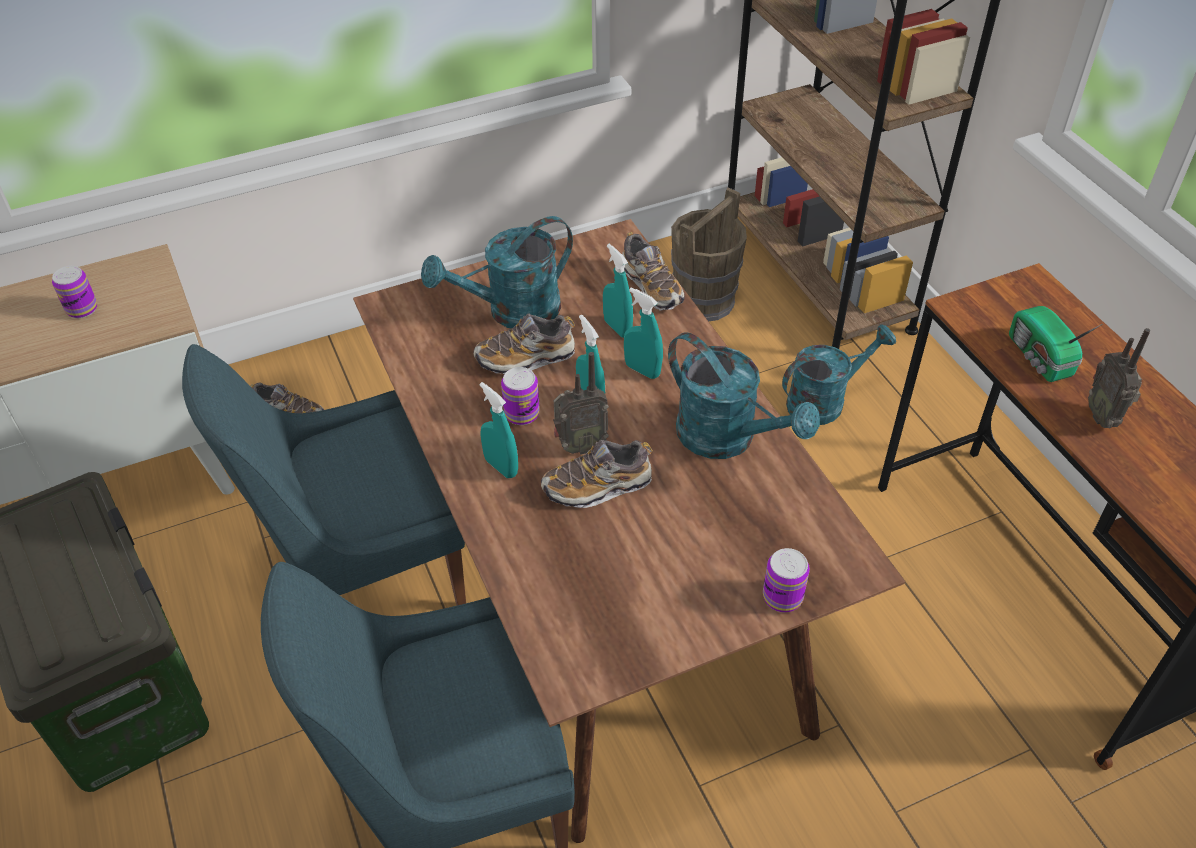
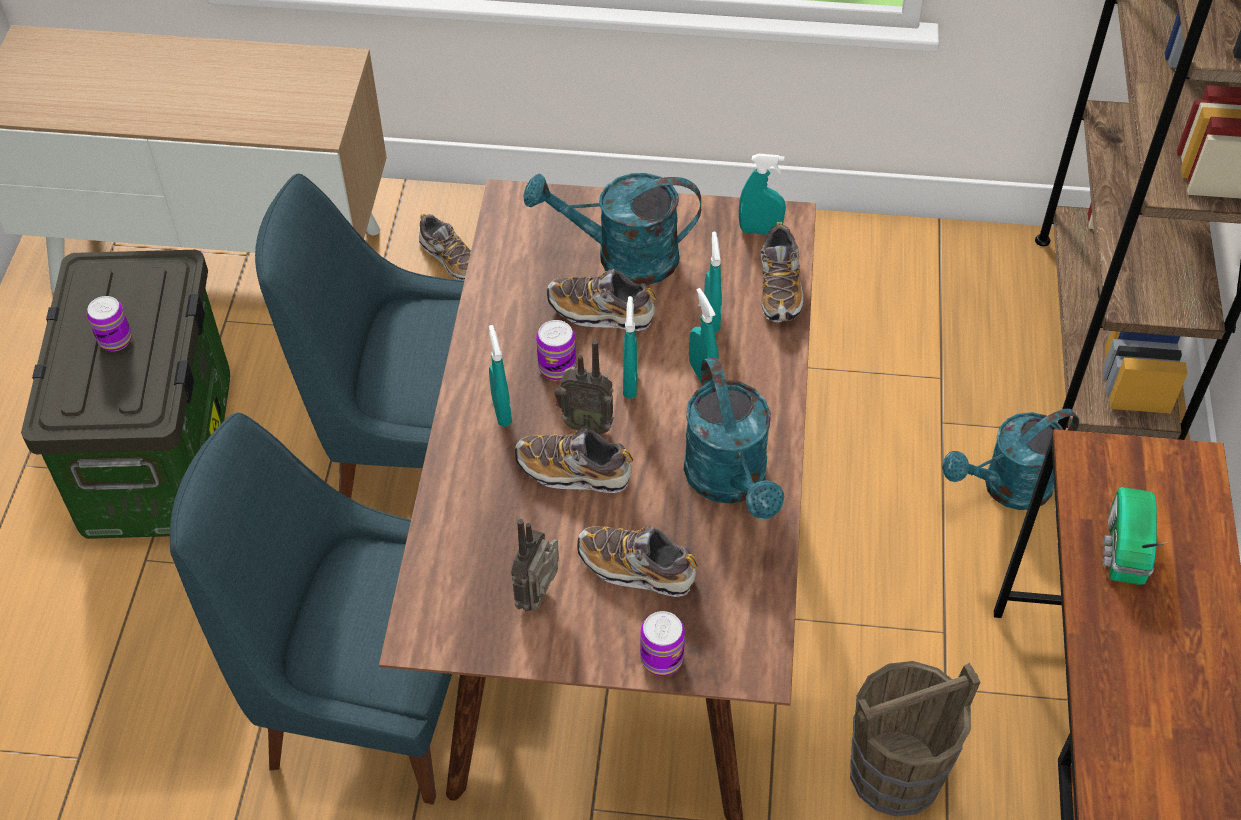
camera: 30 degrees right, 5 degrees up
(82, 309) = (258, 89): can -> can (115, 339)
(604, 252) = (760, 230): none -> turquoise spray bottle
(704, 300) = (954, 314): brown bucket -> brown bucket (897, 773)
(707, 537) = (636, 568): none -> shoe
(824, 401) = (1007, 488): turquoise watering can -> turquoise watering can turned 150 degrees clockwise
(1103, 417) = (1138, 644): radio -> radio (540, 596)

